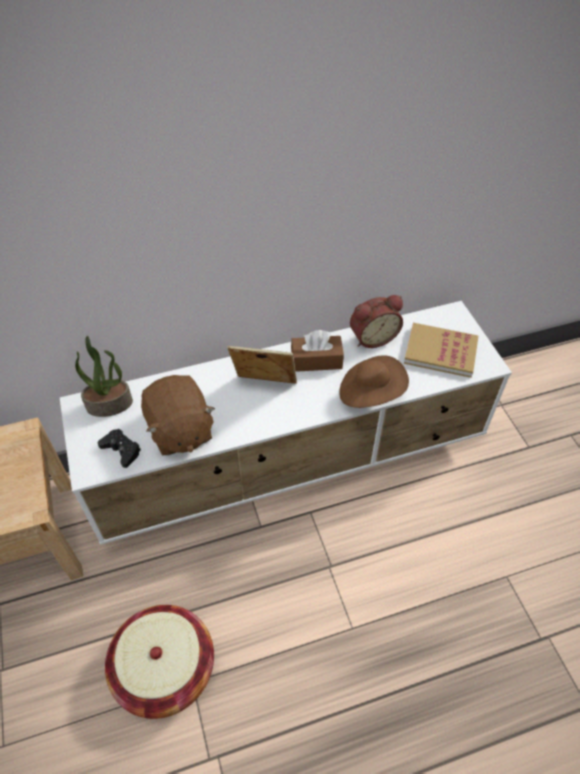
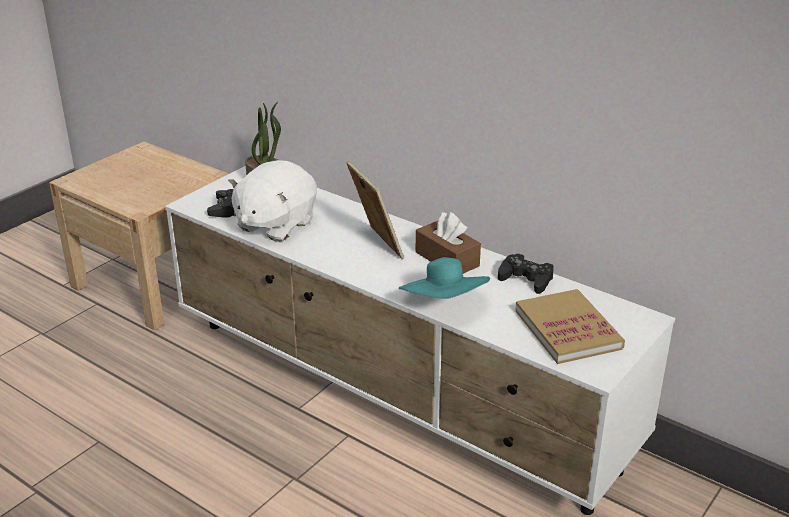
camera: 55 degrees right, 20 degrees down
(165, 668) = (101, 418): basket -> none
(179, 430) = (275, 224): brown plush toy -> white plush toy
(370, 393) = (445, 305): brown hat -> turquoise hat
(372, 337) = (526, 279): alarm clock -> black game controller

